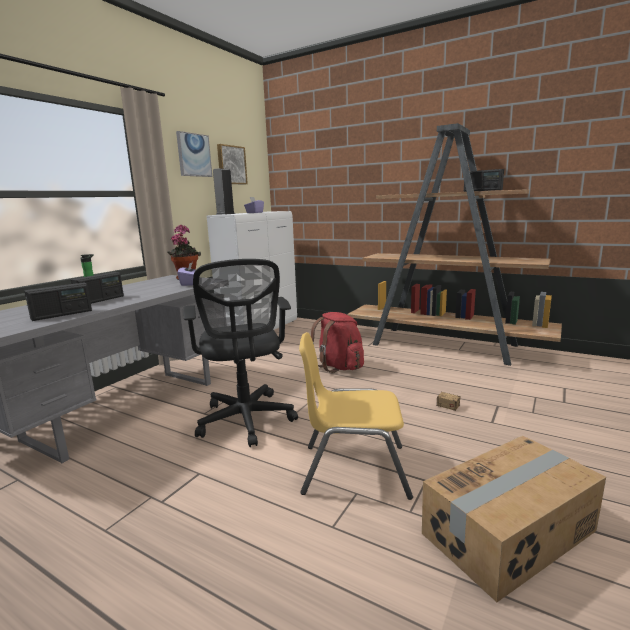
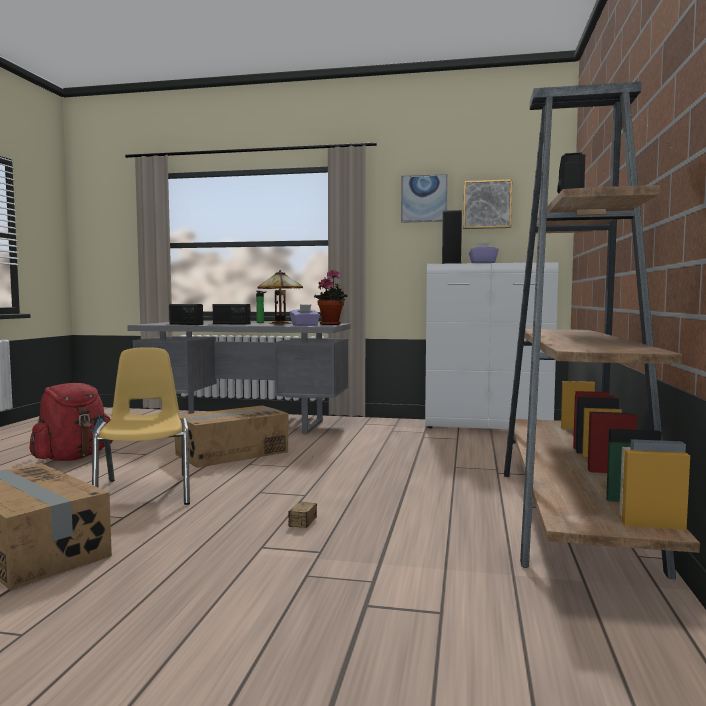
camera: 70 degrees right, 10 degrees down
(146, 288) = (282, 324): none -> table lamp
(246, 421) = (231, 453): black office chair -> cardboard box
(339, 366) = (395, 467): red backpack -> red backpack (73, 458)

